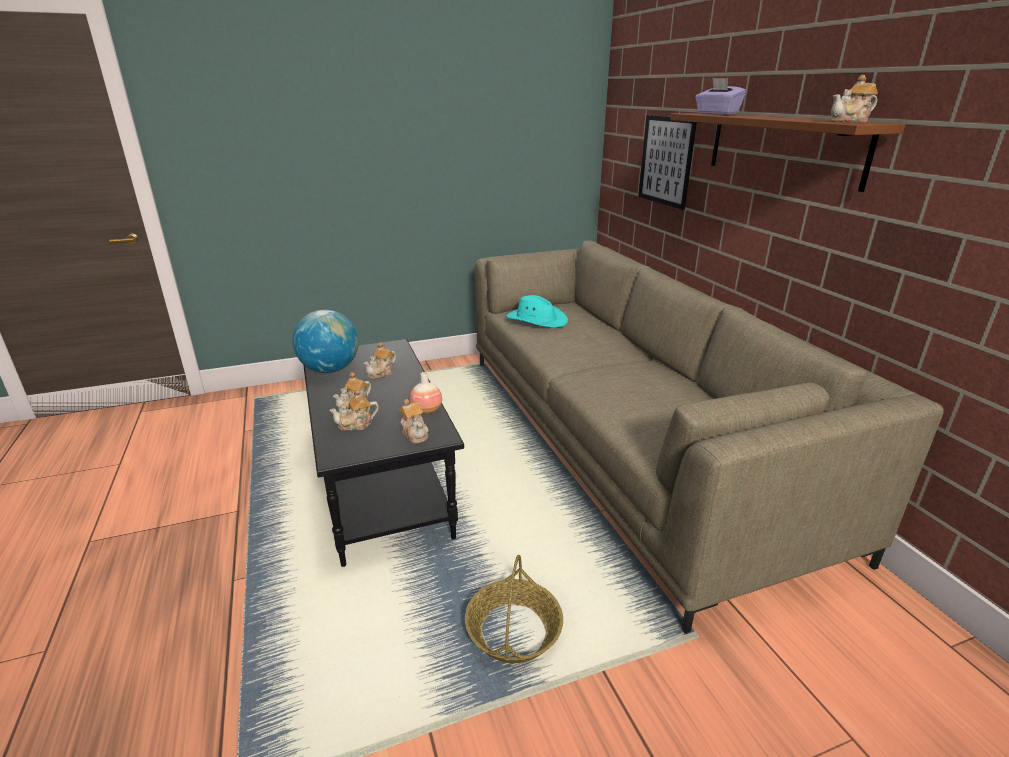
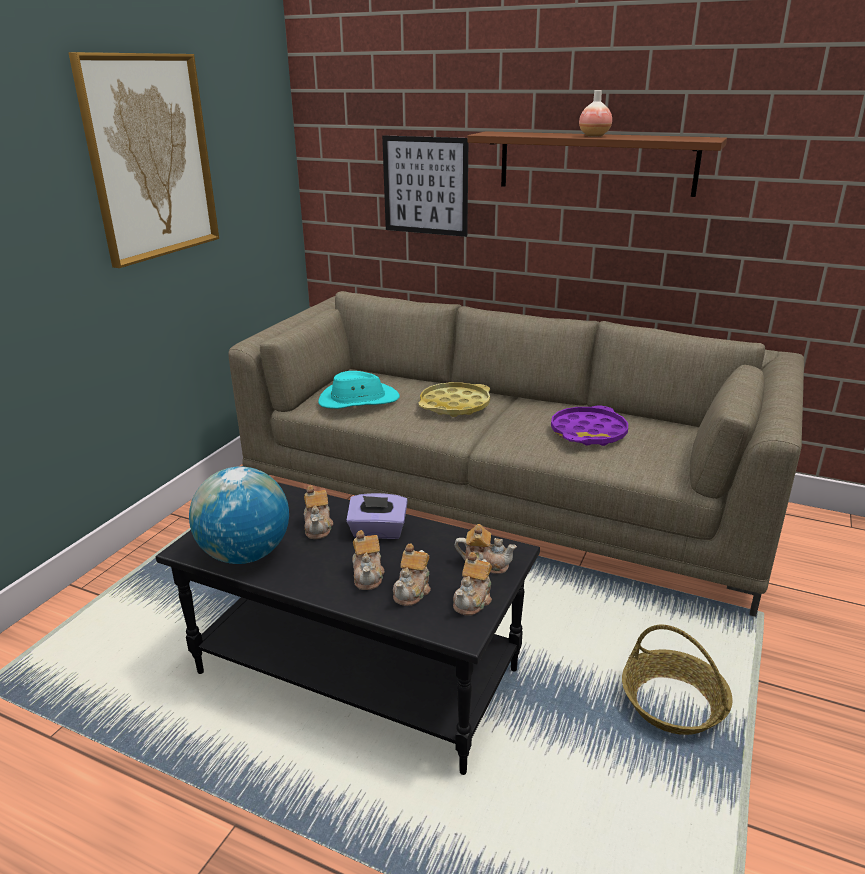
camera: 45 degrees left, 0 degrees up
(426, 410) = (448, 537): vase -> vase (594, 136)
(450, 118) = (150, 158): none -> picture
(590, 344) = (455, 405): none -> yellow tray
(650, 398) = (588, 432): none -> purple tray
(717, 114) = (519, 133): purple tissue box -> purple tissue box (378, 531)
(850, 121) = (690, 138): teapot -> teapot (473, 600)

